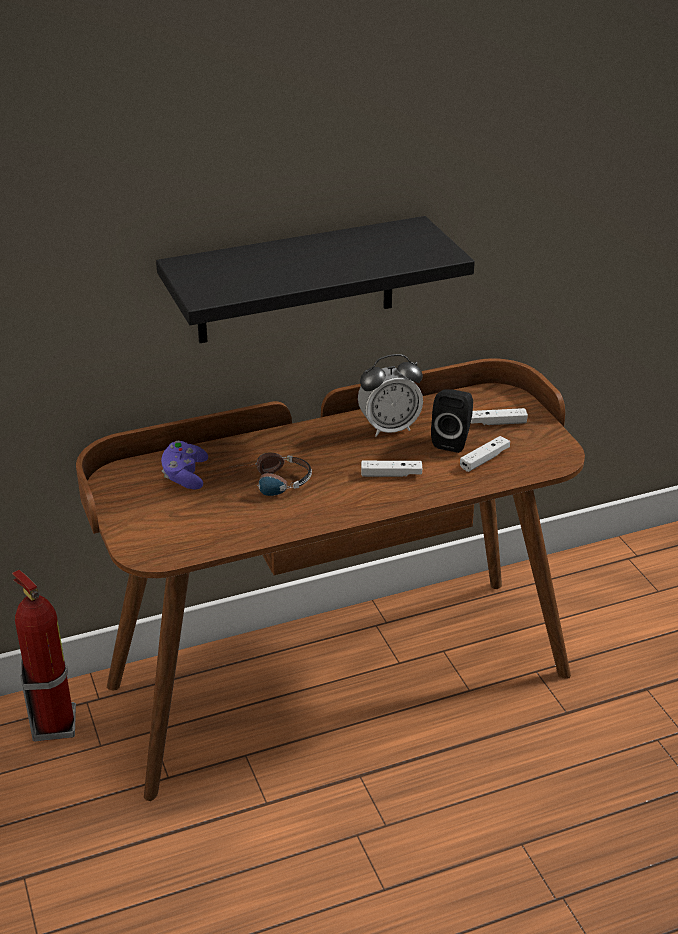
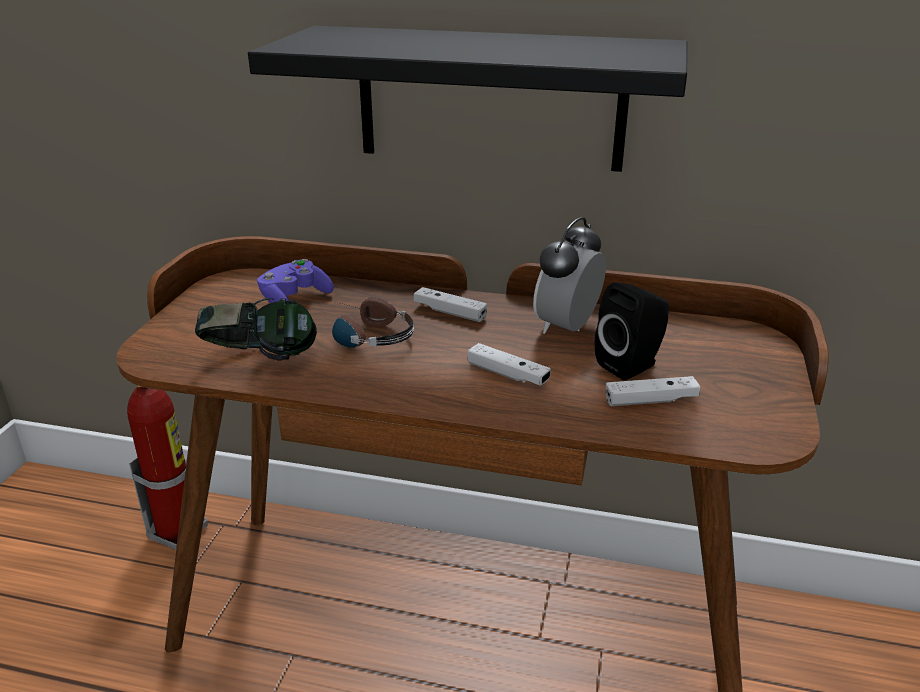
camera: 35 degrees right, 5 degrees down
(229, 527) = (260, 361): none -> headphones
(389, 428) = (567, 327): alarm clock -> alarm clock turned 105 degrees clockwise
(497, 423) = (716, 365): white game controller -> white game controller (450, 312)

